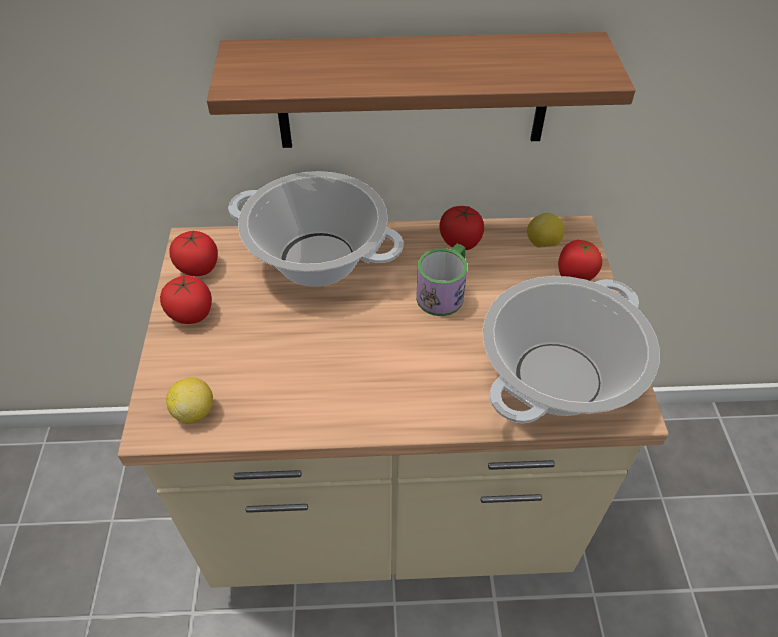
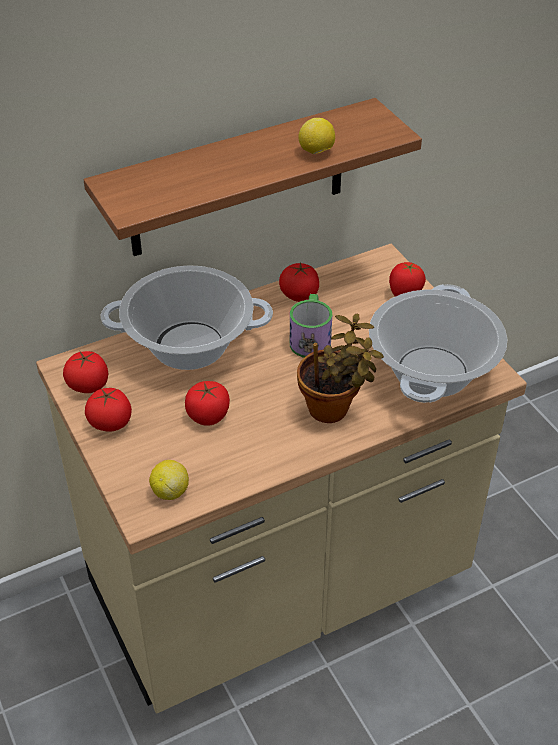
camera: 25 degrees left, 5 degrees down
(287, 341) = (208, 416): none -> tomato
(419, 382) = (333, 409): none -> potted plant
(542, 244) = (366, 277): lemon -> lemon (316, 152)

